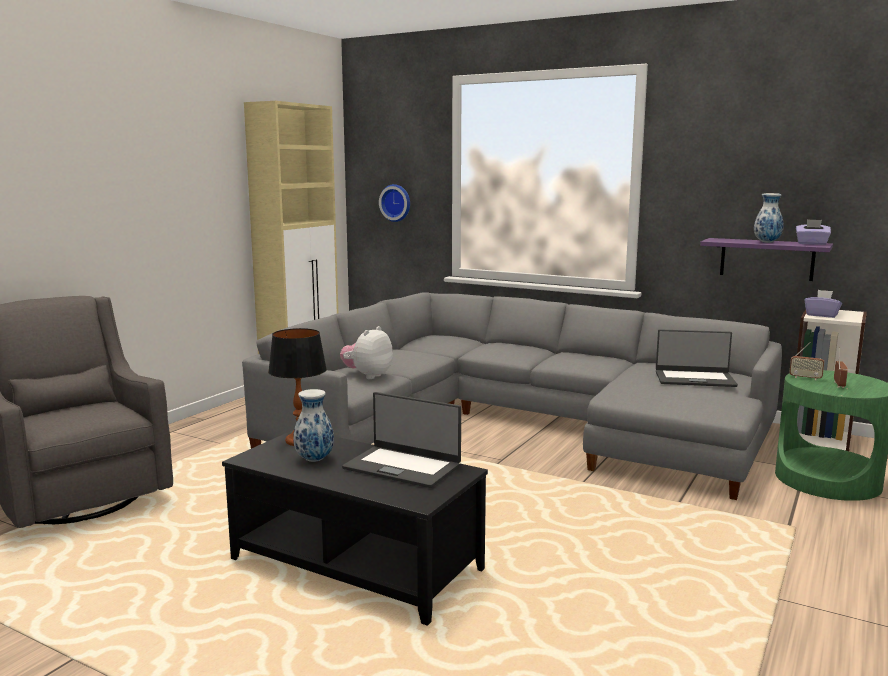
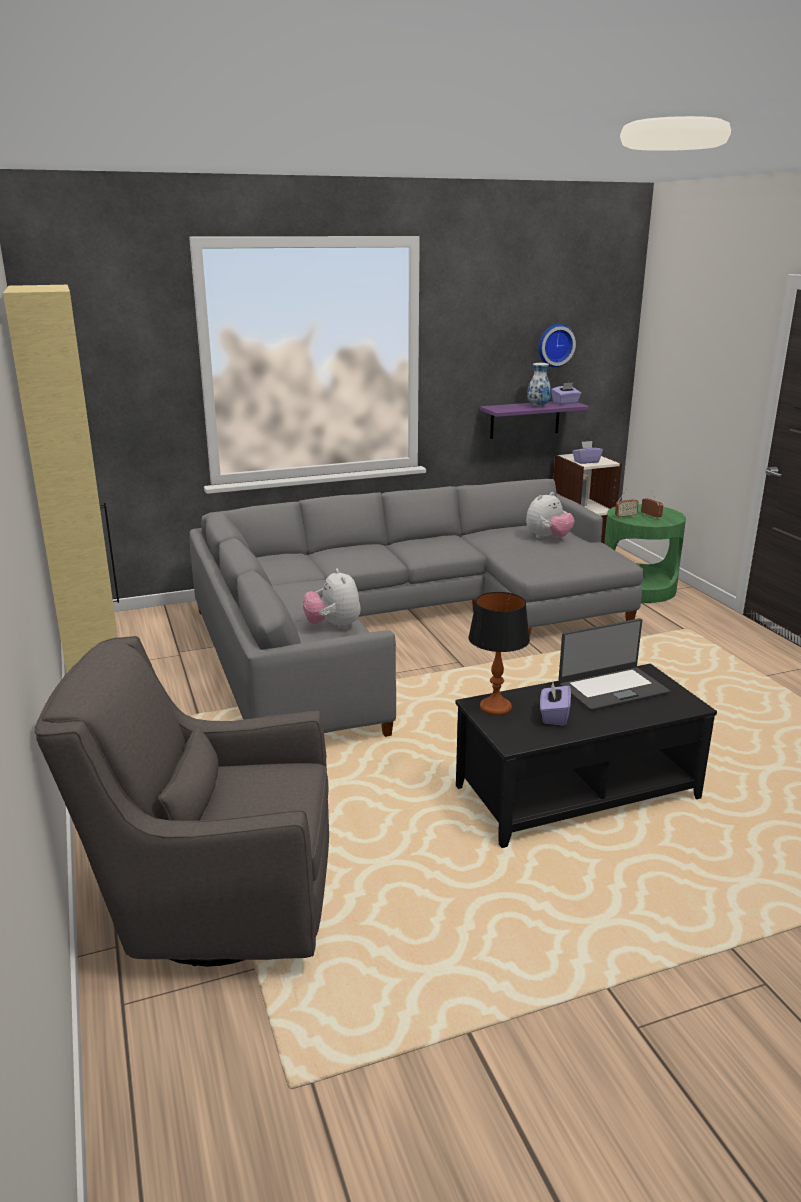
camera: 50 degrees left, 10 degrees up
(314, 460) = (554, 716): vase -> purple tissue box
(396, 203) = (118, 404): wall clock -> wall clock (555, 345)
(694, 379) = (548, 538): laptop -> plush toy

